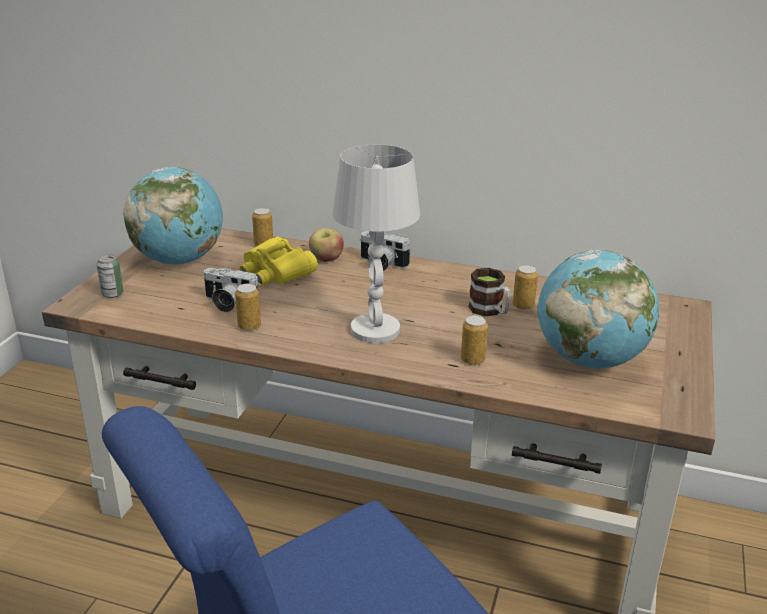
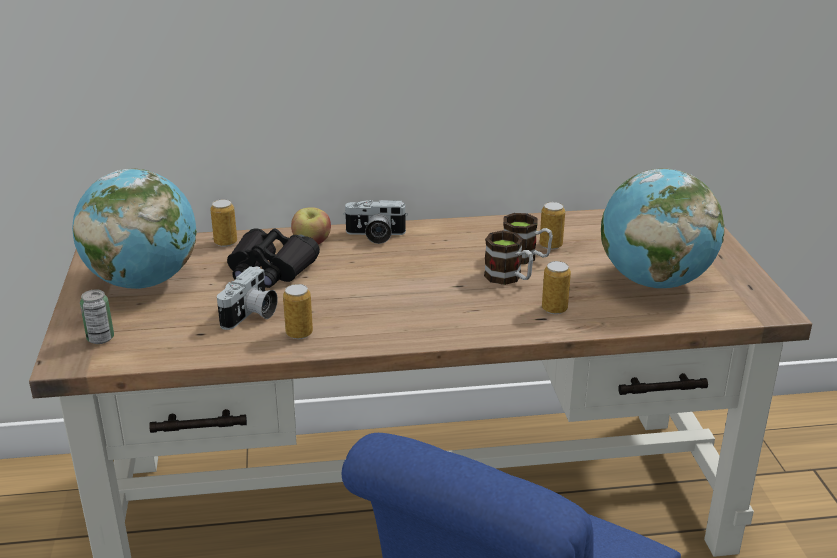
camera: 25 degrees left, 0 degrees up
(228, 303) = (251, 315): camera -> camera turned 60 degrees counterclockwise
(275, 272) = (270, 269): yellow binoculars -> black binoculars
(375, 330) = (435, 304): white table lamp -> none
(458, 324) = (509, 278): none -> mug

